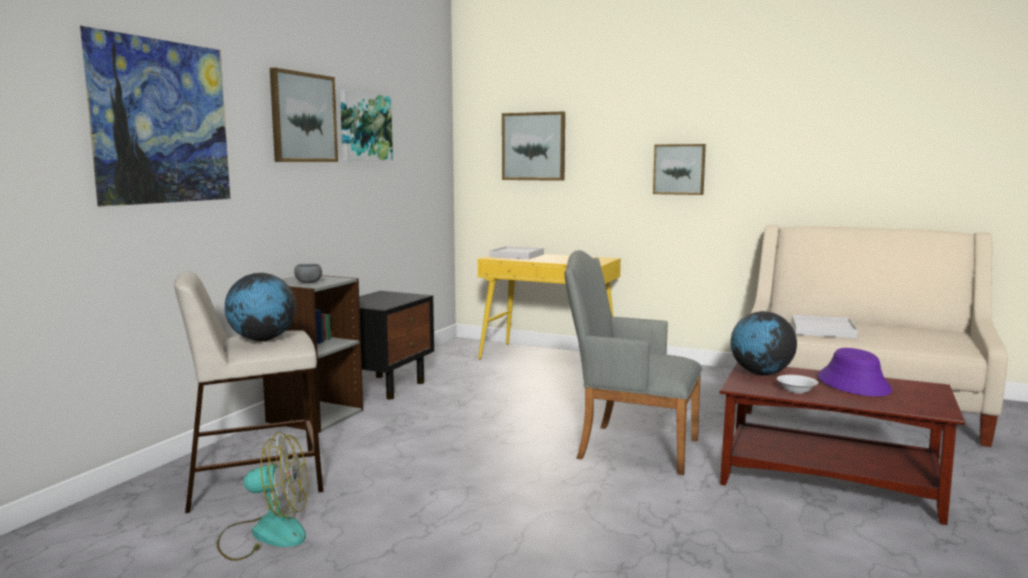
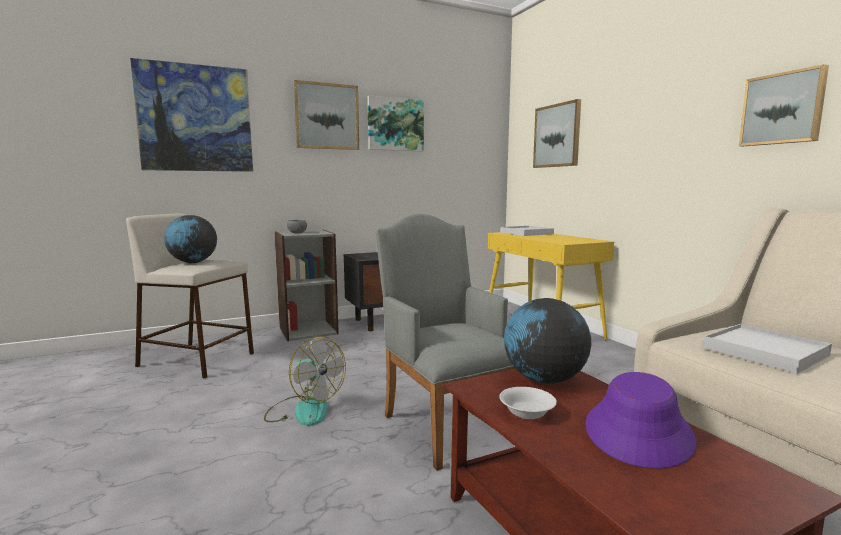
camera: 40 degrees right, 0 degrees up
(265, 534) = (127, 393): fan -> fan (304, 410)
(679, 169) = (678, 145): picture -> picture (782, 109)

